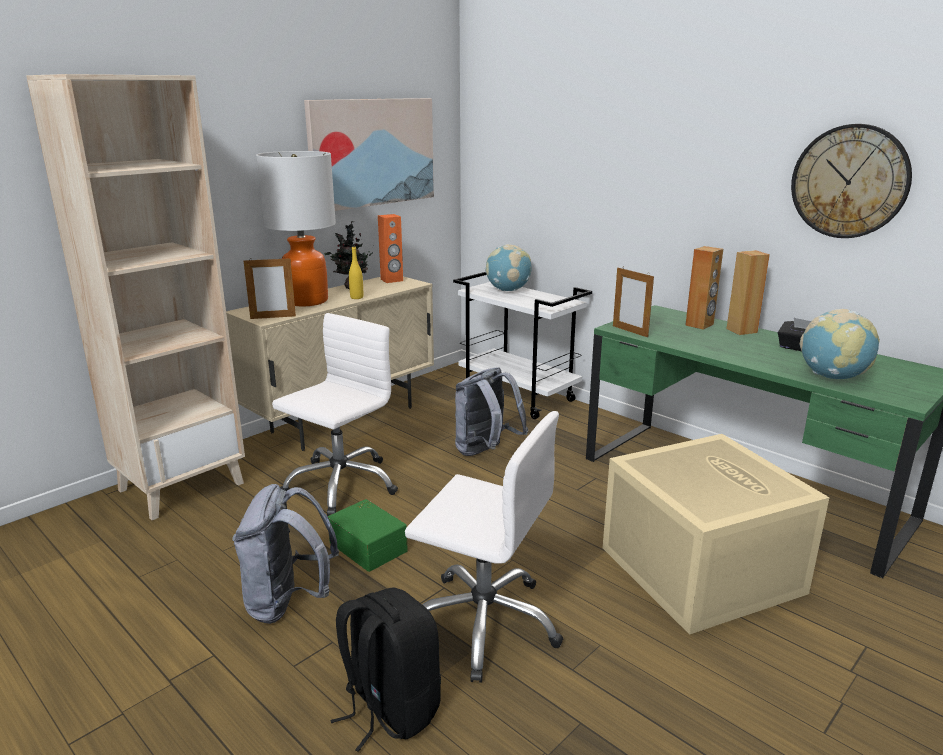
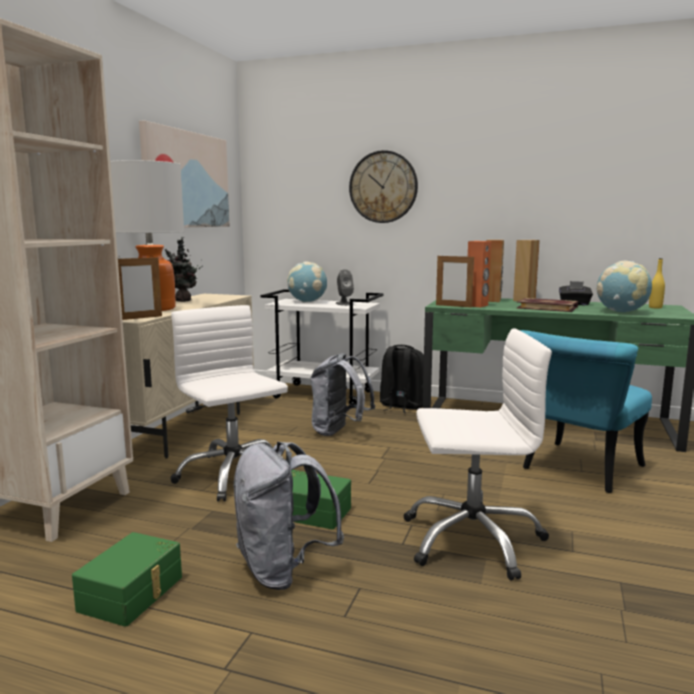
camera: 25 degrees left, 10 degrees down
(165, 589) = (133, 594): none -> green storage box
(340, 484) = (233, 475): white office chair -> white office chair turned 45 degrees counterclockwise
(356, 297) = (199, 304): yellow bottle -> yellow bottle (655, 307)
(389, 709) = (469, 620): black backpack -> black backpack (401, 406)
(392, 280) = (211, 296): orange speaker -> orange speaker (477, 305)
(542, 299) = (344, 304): none -> grey speaker
(697, 569) = (577, 471): beige storage box -> turquoise chair
(745, 351) = (547, 307): none -> book
(849, 181) = (586, 184): wall clock -> wall clock (383, 187)

